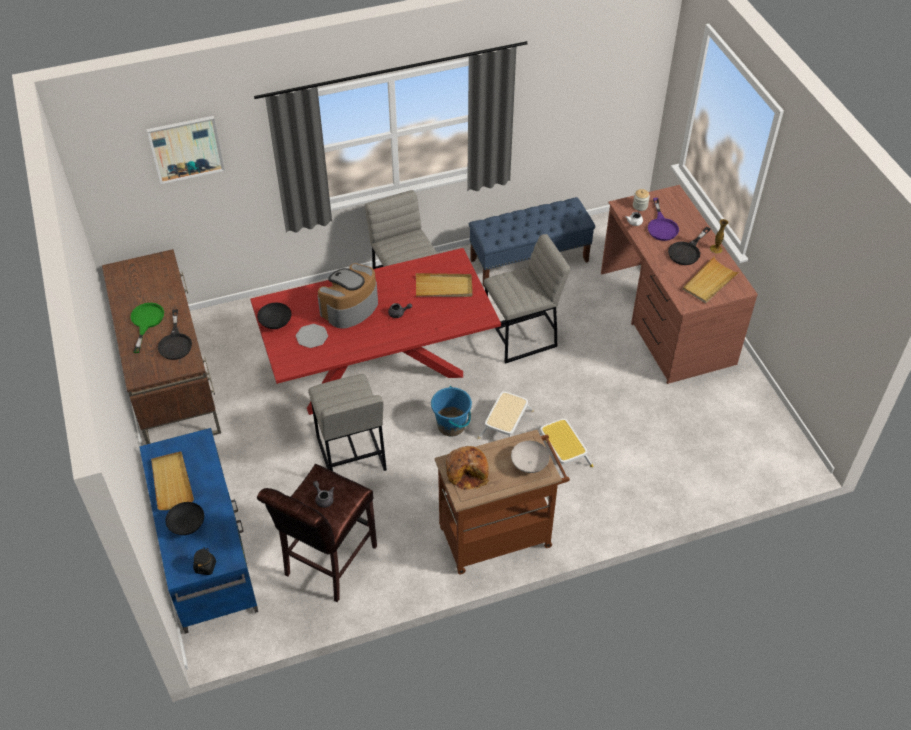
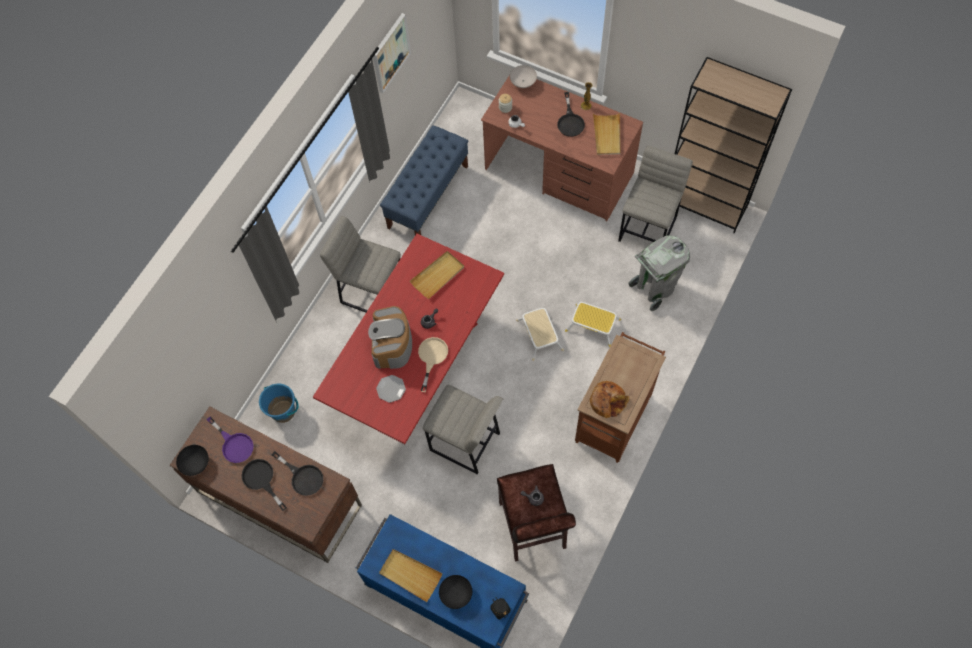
camera: 40 degrees left, 15 degrees up
(146, 322) = (261, 480): green frying pan -> black frying pan
(186, 149) = (193, 330): picture -> picture (390, 52)
(276, 323) = (353, 400): black bowl -> black bowl (195, 463)
(369, 339) = (431, 357): none -> beige frying pan
(451, 425) = (507, 365): blue bucket -> blue bucket (283, 411)
(522, 336) = (484, 260): grey chair -> grey chair (648, 227)
(529, 464) = (636, 363): white bowl -> white bowl (522, 82)
(652, 467) = (654, 289): none -> grey trash can
(661, 226) = (535, 113): purple frying pan -> purple frying pan (234, 444)
(781, 437) = (705, 204): none -> beige bookcase

